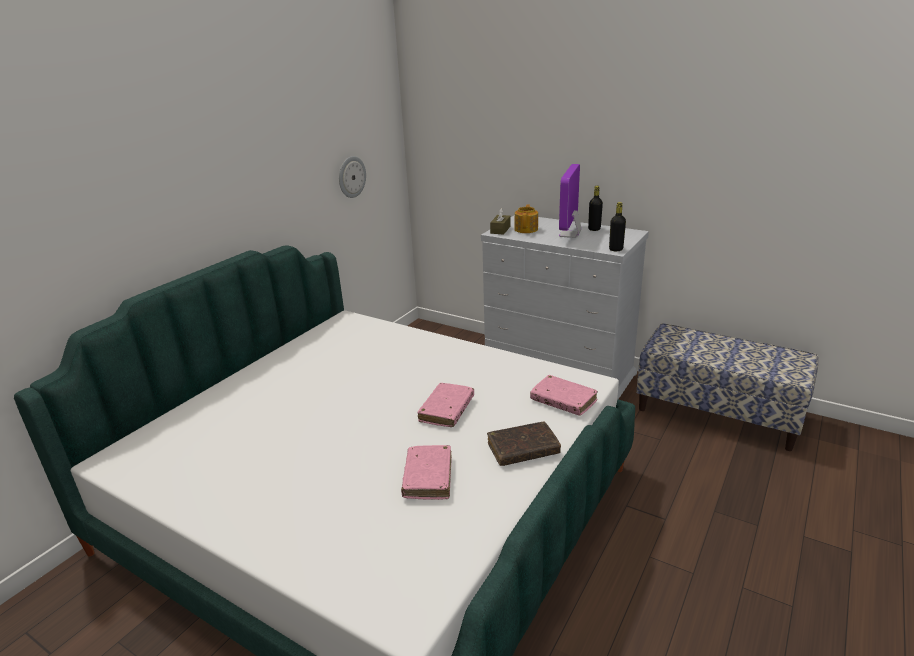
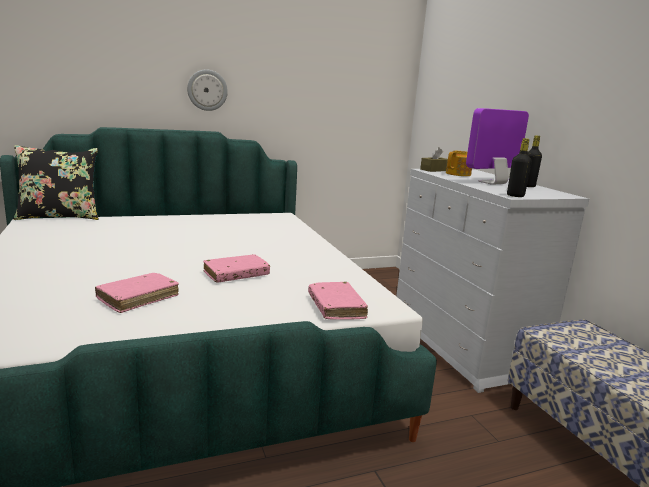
camera: 35 degrees right, 10 degrees down
(124, 435) = (60, 216): none -> black pillow
(351, 177) = (343, 110): wall clock -> wall clock (207, 90)
(523, 450) = (234, 317): brown book -> none

